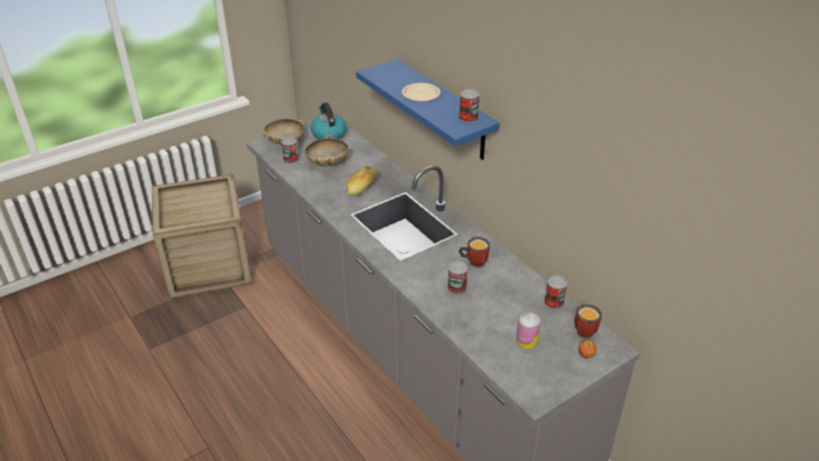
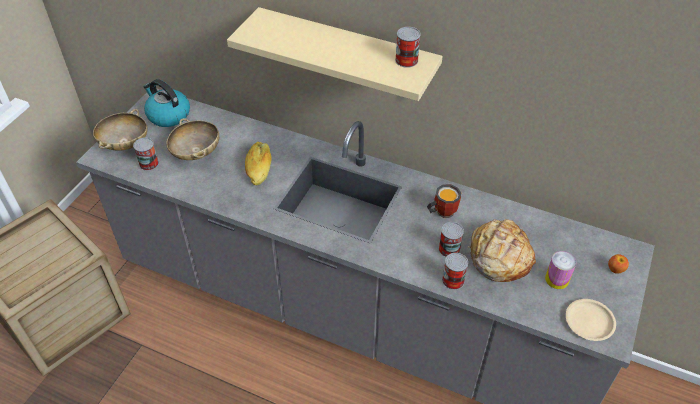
camera: 30 degrees left, 10 degrees up
(421, 95) = (330, 48): beige plate -> beige plate (589, 322)
(444, 110) = (347, 55): blue shelf -> beige shelf
(492, 308) = (499, 257): none -> bread
(554, 302) = (546, 224): can -> can (453, 280)
(585, 330) = (595, 242): mug -> none

